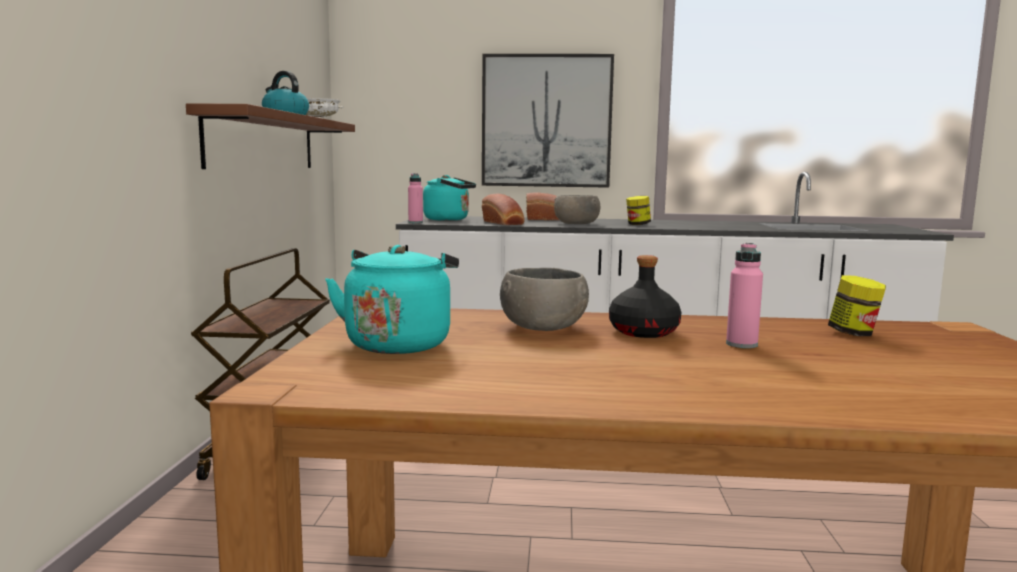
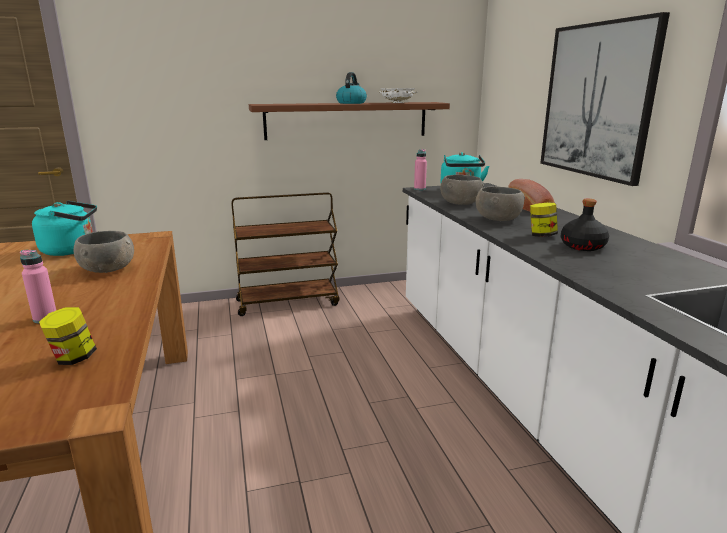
camera: 70 degrees right, 10 degrees up
(504, 223) = (460, 203): bread -> grey bowl
(644, 332) = (91, 292): black bottle -> black bottle (582, 246)

